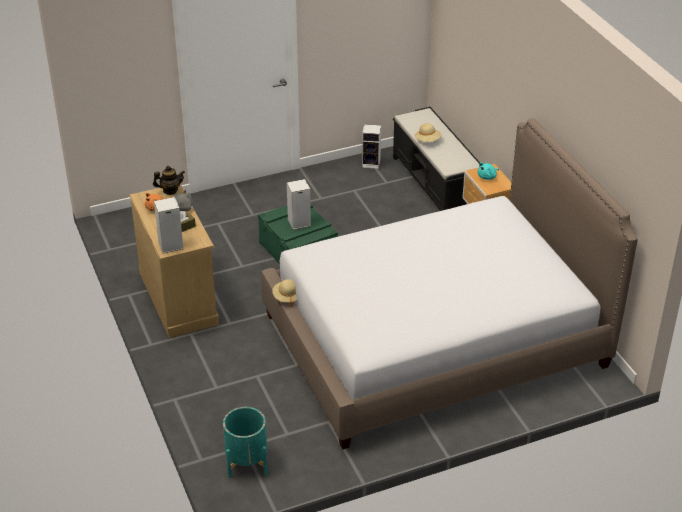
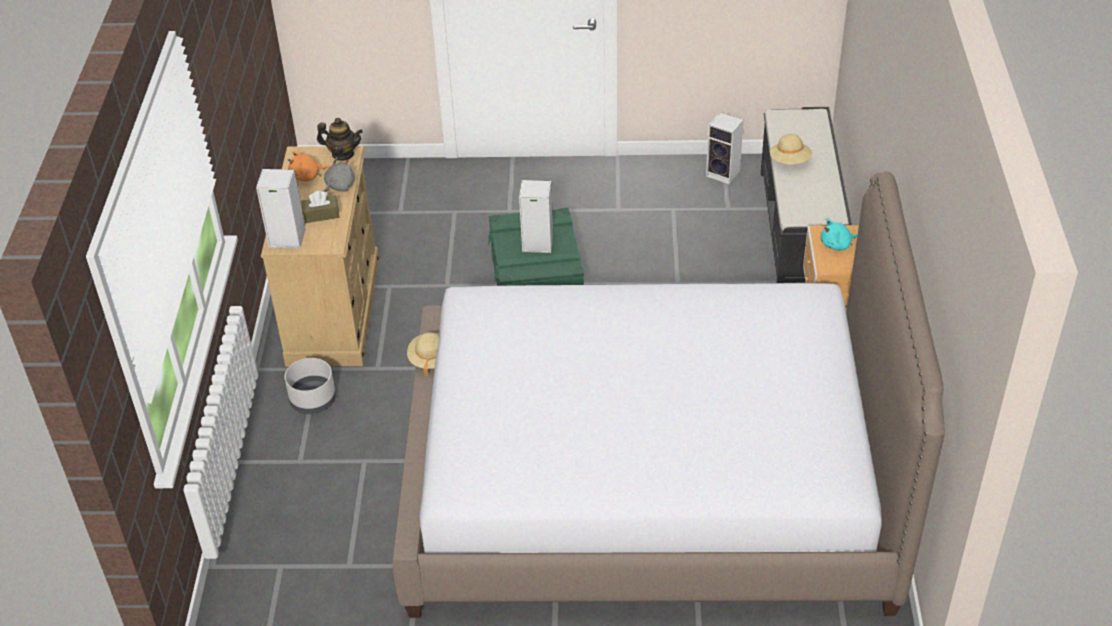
camera: 25 degrees right, 5 degrees up
(200, 352) = (312, 400): none -> grey planter
(247, 462) = (268, 591): turquoise planter -> none

